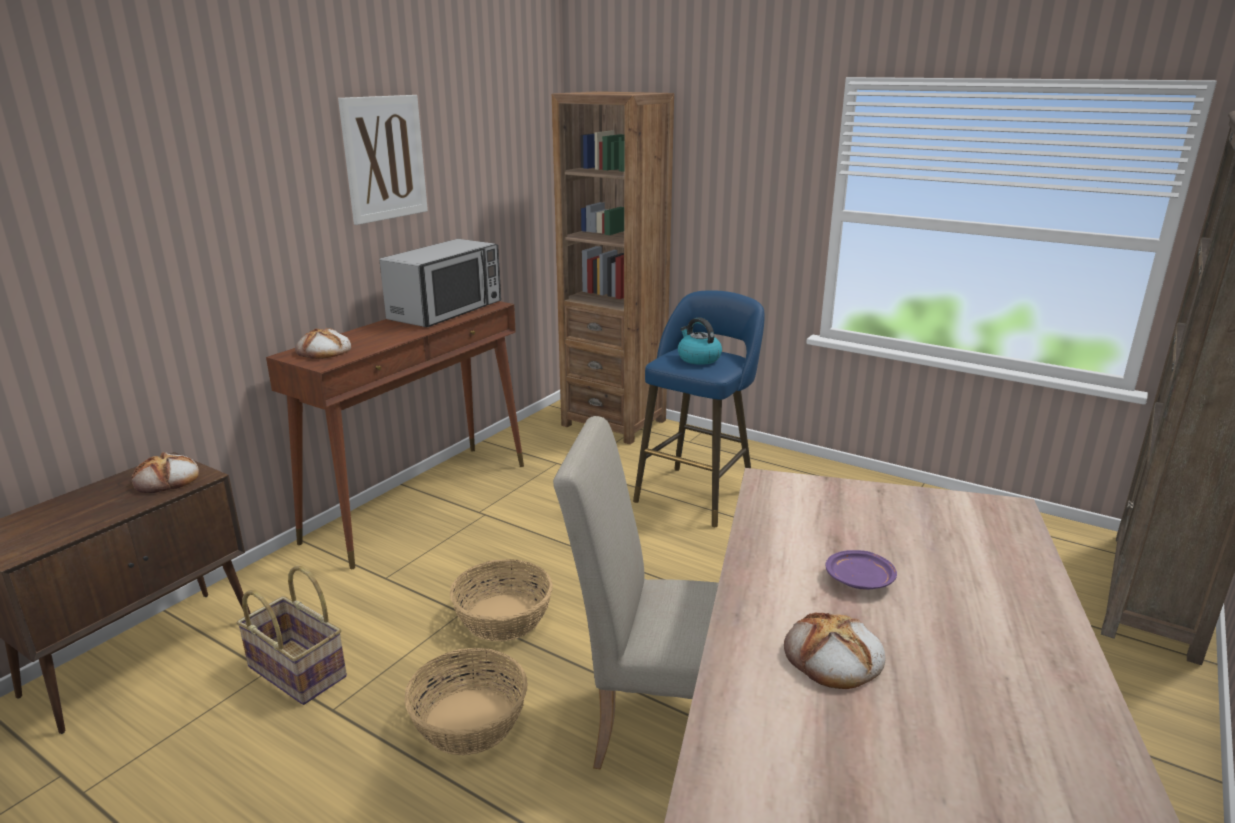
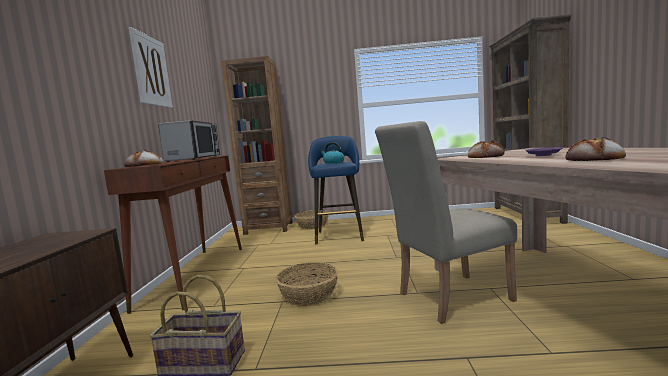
camera: 30 degrees left, 15 degrees down
(168, 479) = (62, 238): bread -> bread (486, 156)
(470, 721) = (351, 335): basket -> basket (313, 226)

